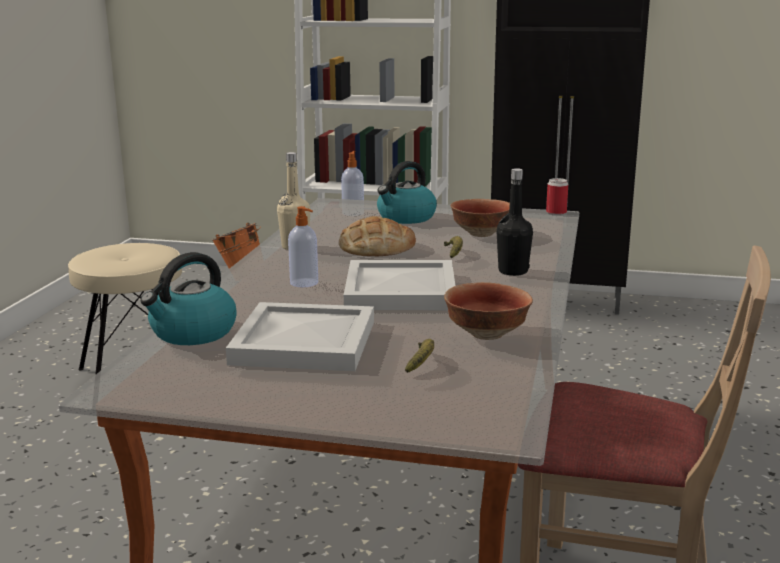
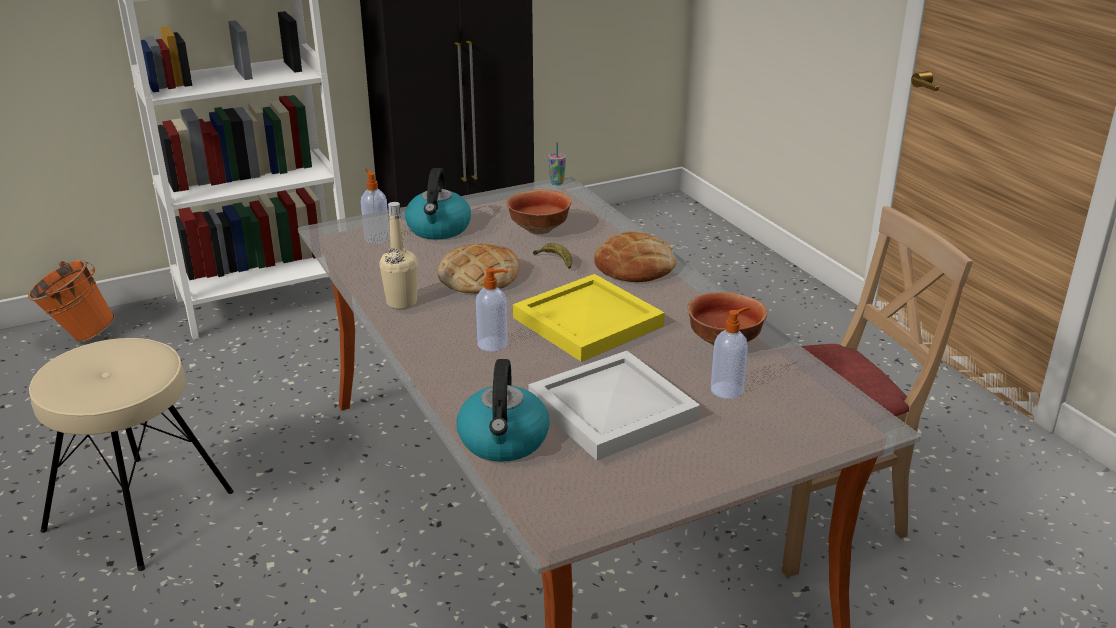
camera: 40 degrees left, 10 degrees up
(398, 290) = (585, 321): white tray -> yellow tray
(421, 362) = (728, 390): banana -> soap dispenser
(513, 271) = (635, 266): black bottle -> bread
(556, 212) = (557, 183): can -> cup

